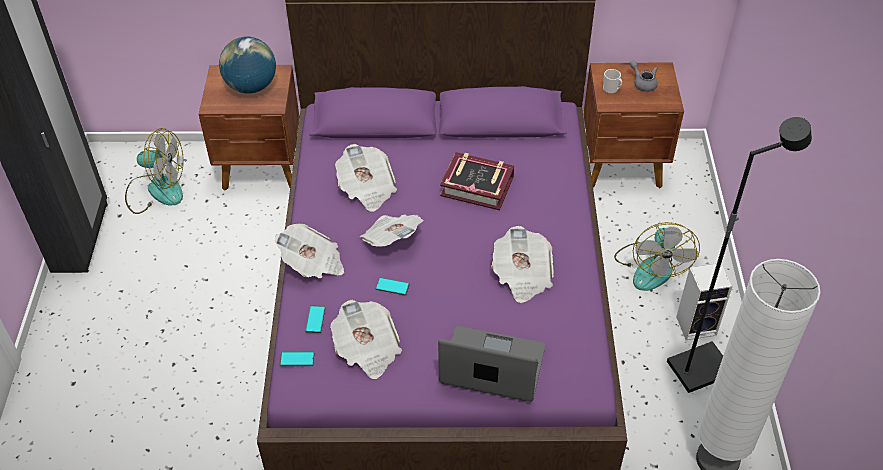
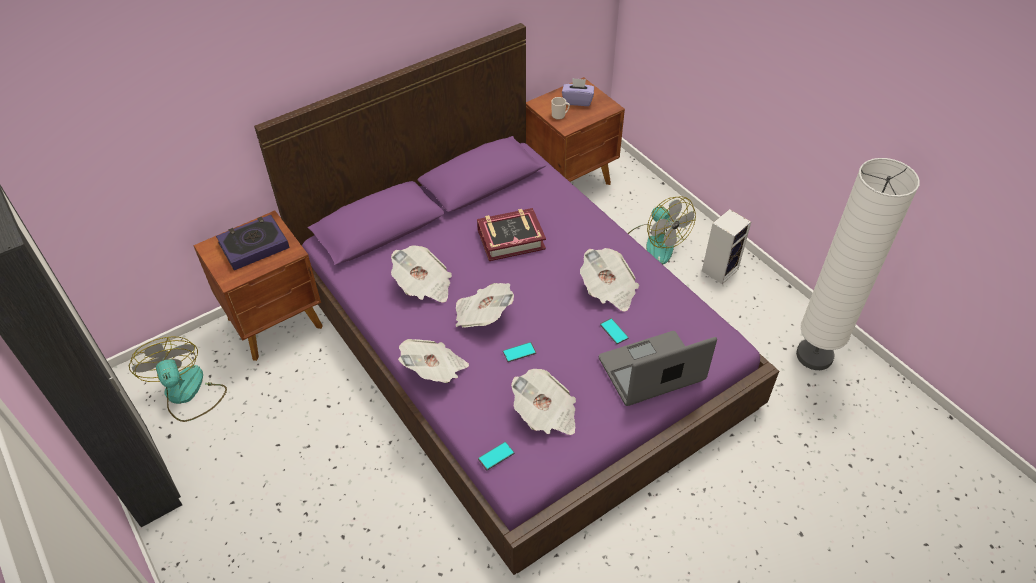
camera: 35 degrees left, 0 degrees up
(156, 190) = (187, 394): fan -> fan turned 90 degrees counterclockwise
(251, 86) = (254, 245): globe -> book
(315, 319) = (480, 414): phone -> phone (614, 331)
(643, 83) = (577, 101): grey teapot -> purple tissue box
(699, 367) = (747, 298): black floor lamp -> none

